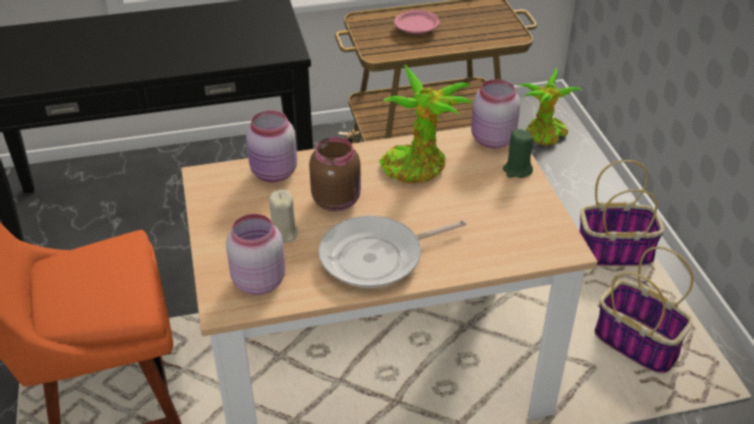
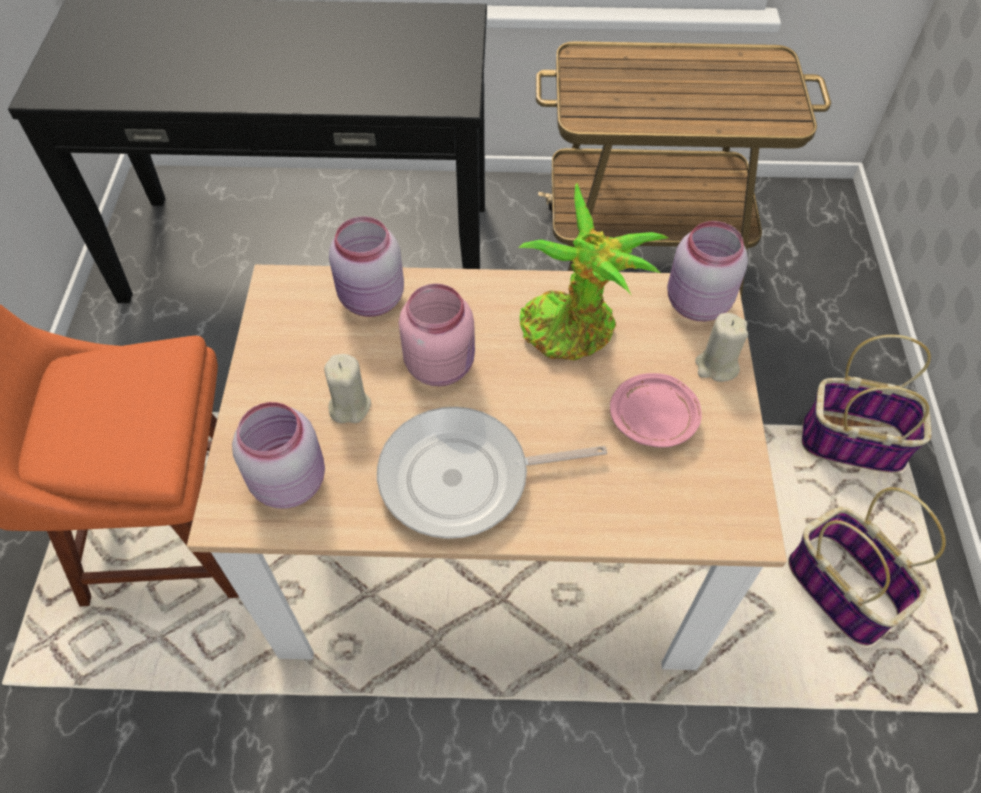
camera: 15 degrees right, 15 degrees up
(337, 200) = (441, 364): brown jar -> pink jar
(417, 29) = (653, 85): pink plate -> pink plate (654, 419)
(517, 170) = (716, 366): green candle -> beige candle
(544, 136) = (811, 244): potted plant -> none

